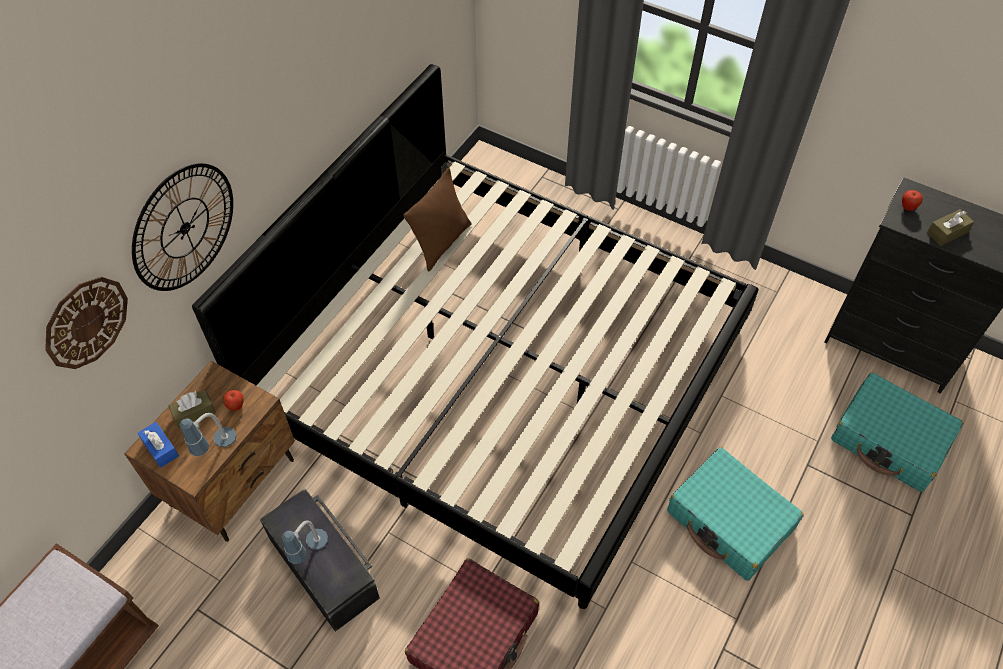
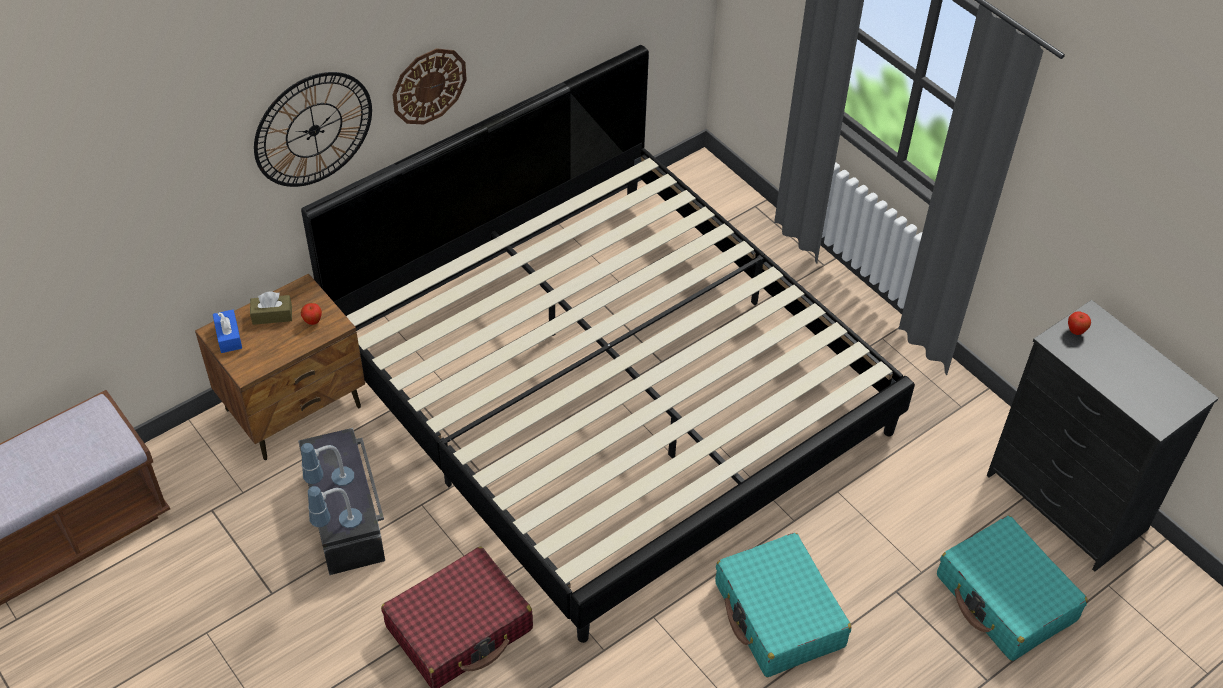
camera: 20 degrees right, 5 degrees down
(86, 322) = (195, 185): wall clock -> wall clock (428, 86)
(217, 450) = (278, 355): table lamp -> table lamp (338, 529)
(441, 243) = (594, 236): brown pillow -> none
(947, 233) = (1104, 368): brown tissue box -> none

